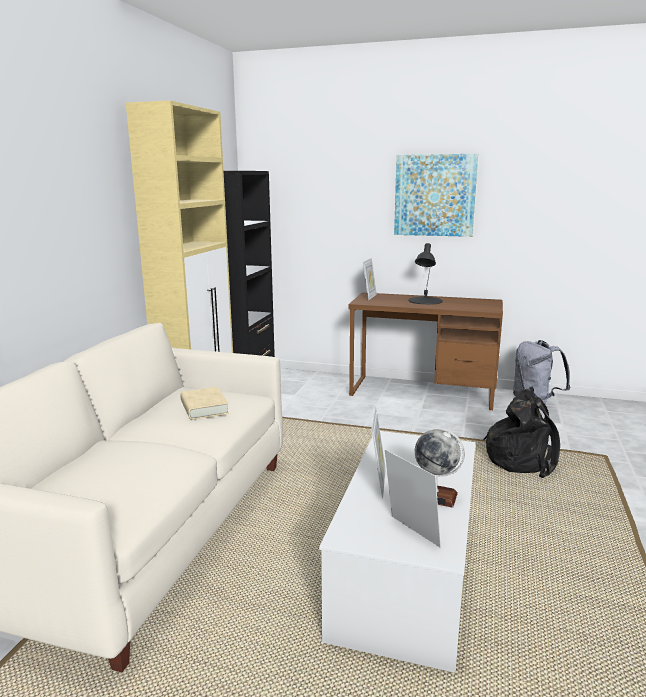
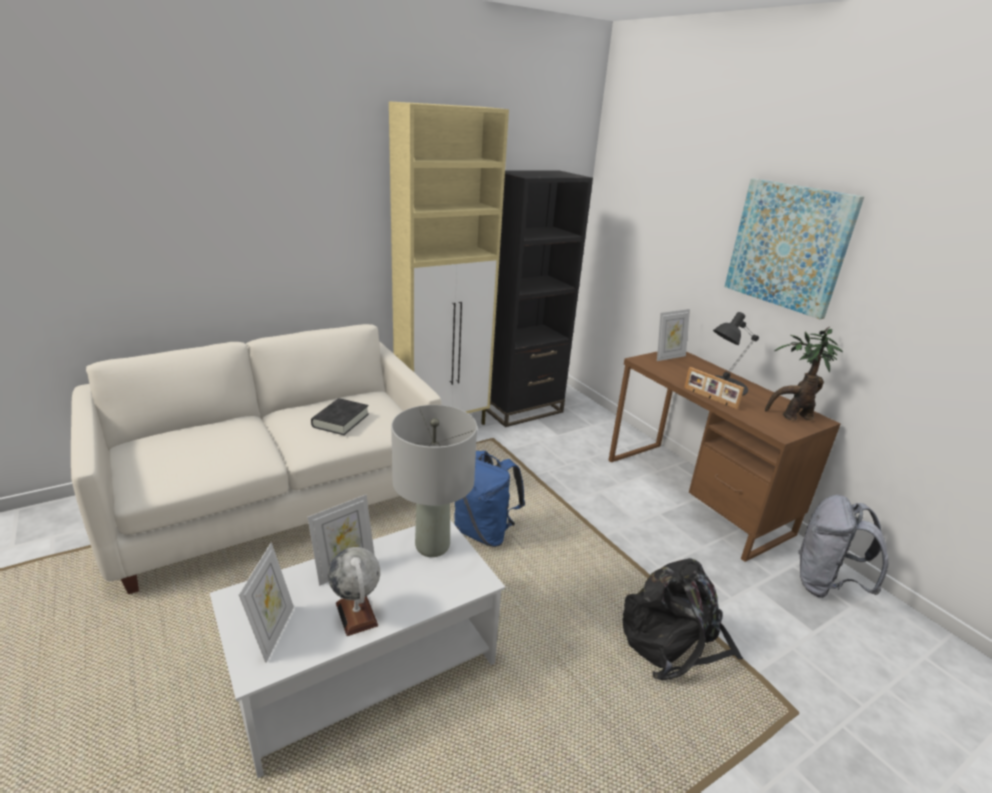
camera: 40 degrees right, 10 degrees up
(204, 408) = (340, 420): beige book -> black book
(344, 465) = (484, 532): none -> blue backpack
(401, 446) = (432, 545): none -> grey table lamp
(432, 307) = (709, 398): none -> picture frame
(480, 303) = (792, 416): none -> potted plant

